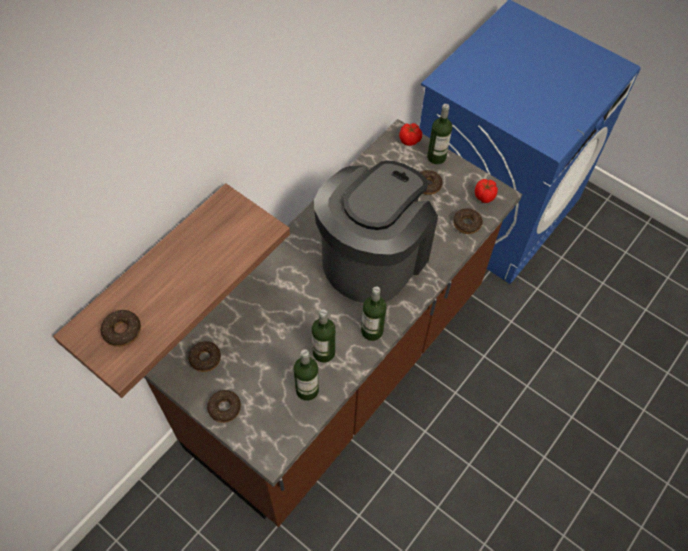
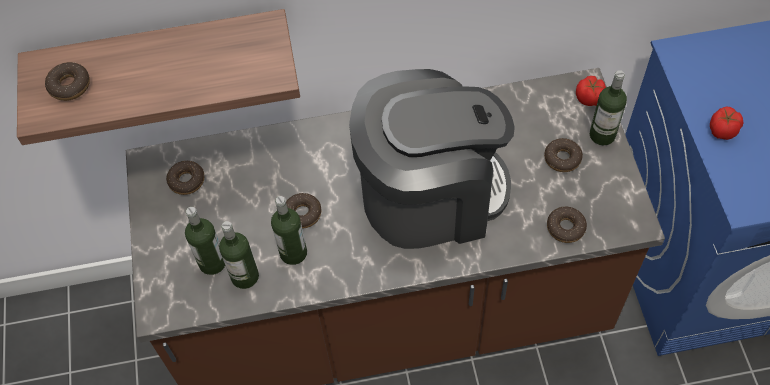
camera: 45 degrees right, 0 degrees up
(224, 408) = (161, 237): donut -> donut (302, 214)
(372, 331) = (358, 266): bottle -> bottle (212, 263)
(484, 197) = (615, 212): tomato -> tomato (722, 131)

